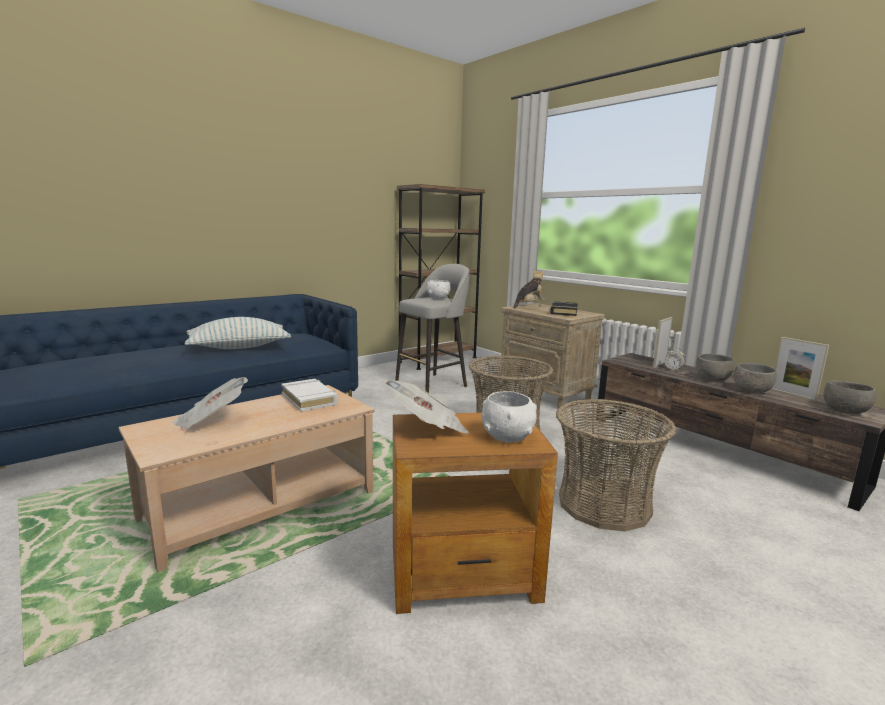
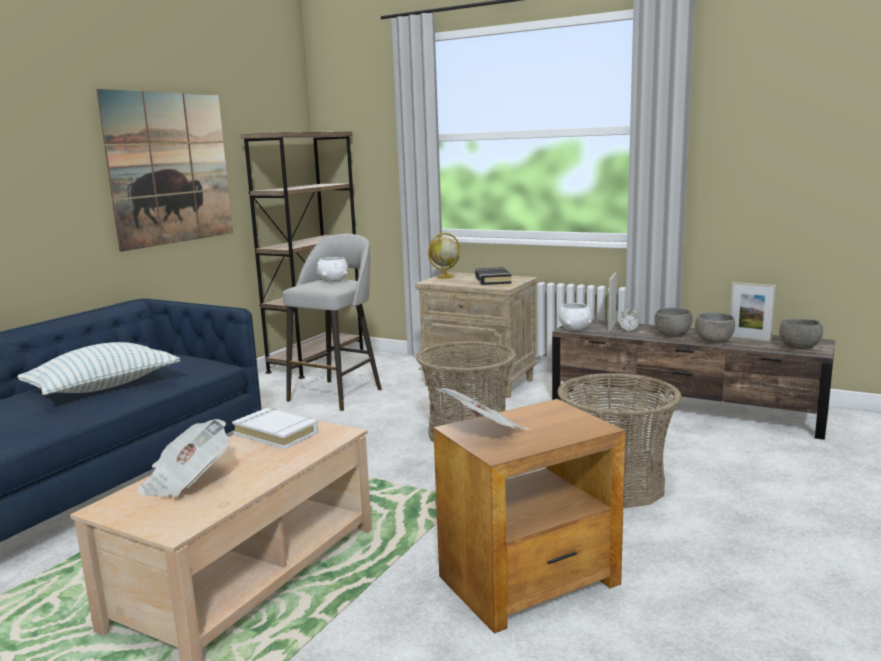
camera: 20 degrees left, 0 degrees up
(338, 205) = (170, 168): none -> picture
(508, 436) = (568, 425): white bowl -> white bowl (575, 329)
(529, 306) = (444, 277): plush toy -> globe

